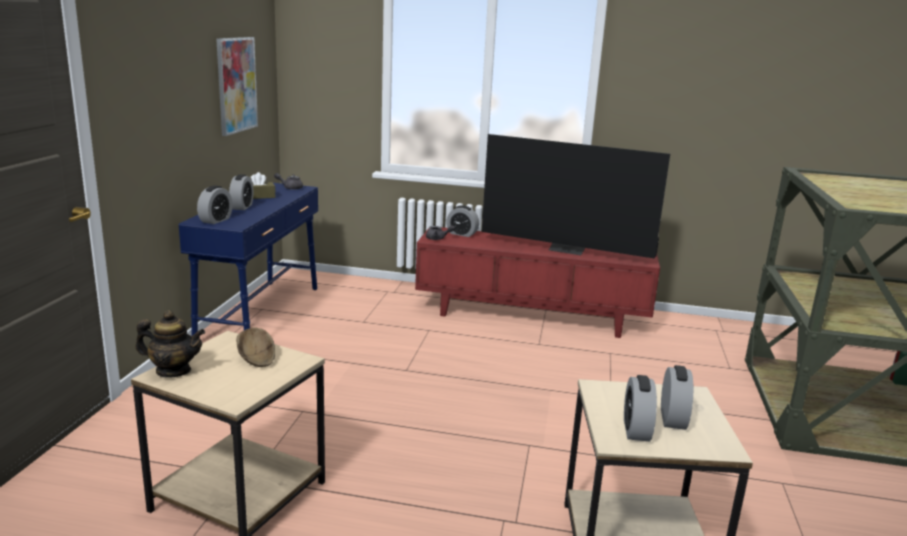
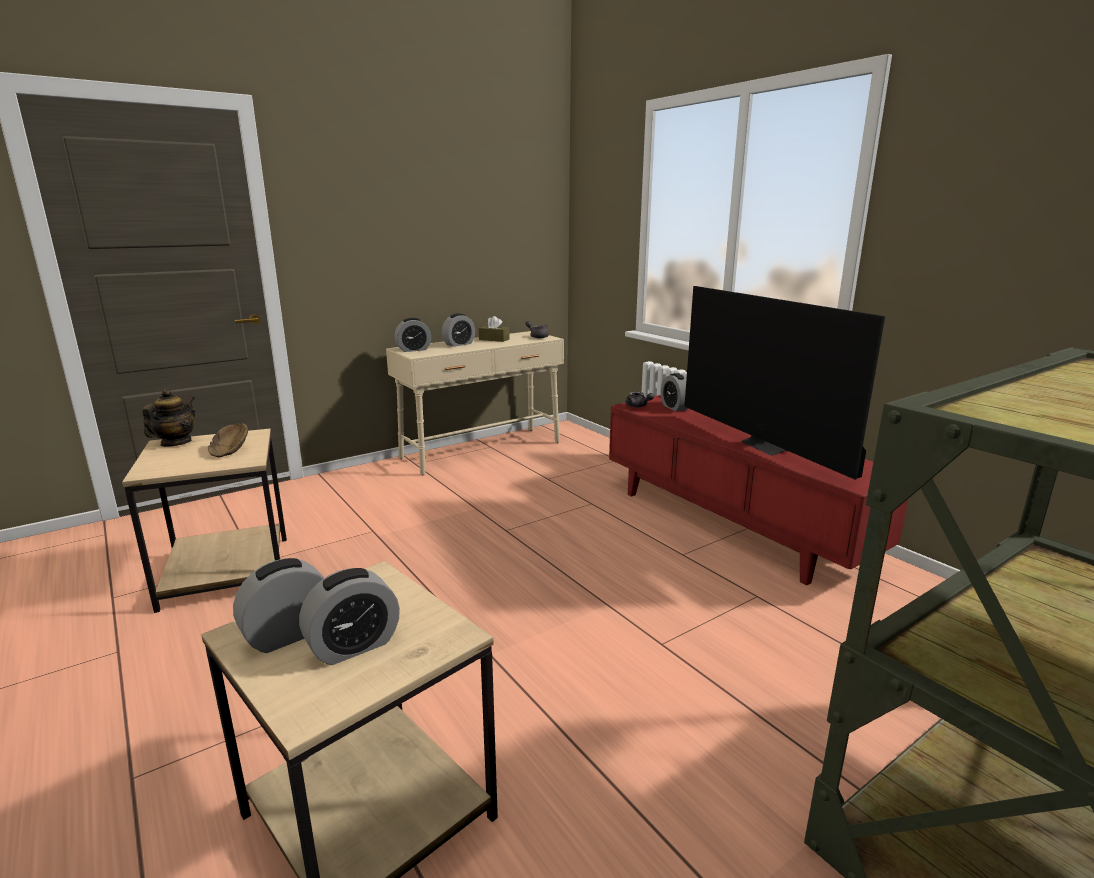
camera: 45 degrees right, 0 degrees up
(173, 371) = (175, 443): teapot -> teapot turned 120 degrees counterclockwise
(236, 85) = (493, 233): picture -> none
(261, 314) = (482, 450): blue console table -> beige console table

